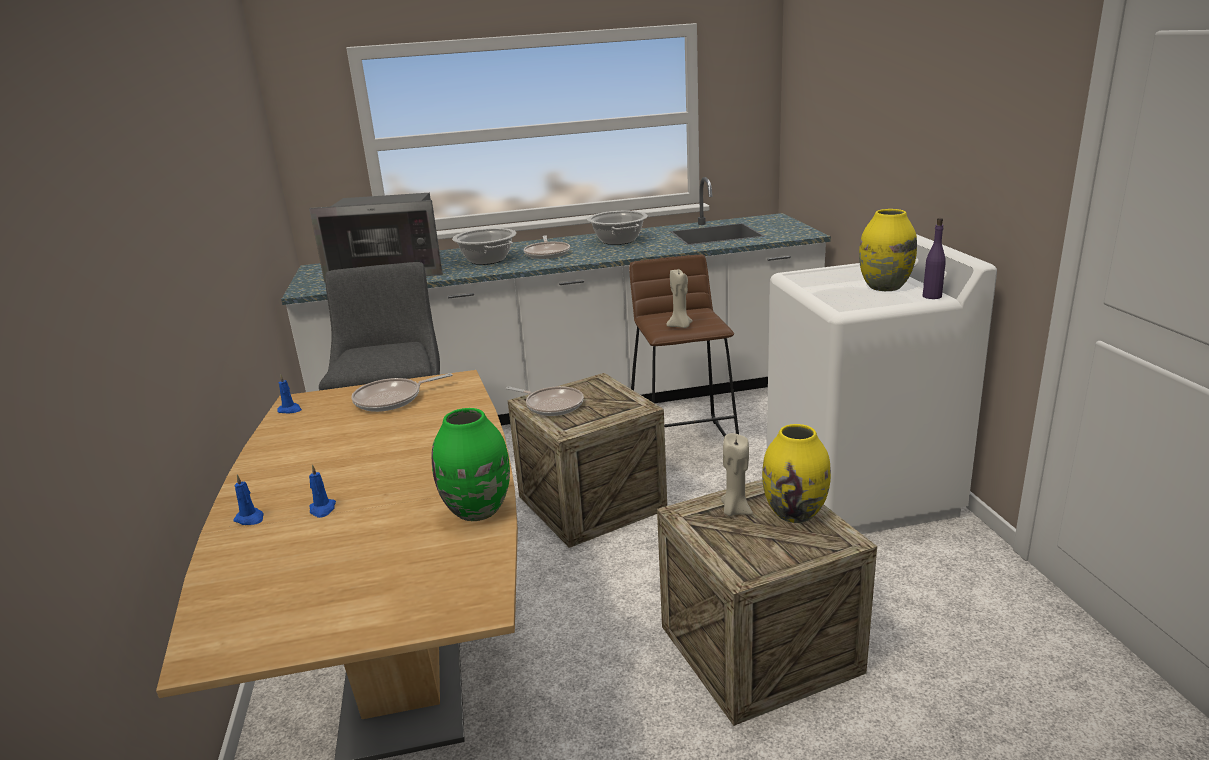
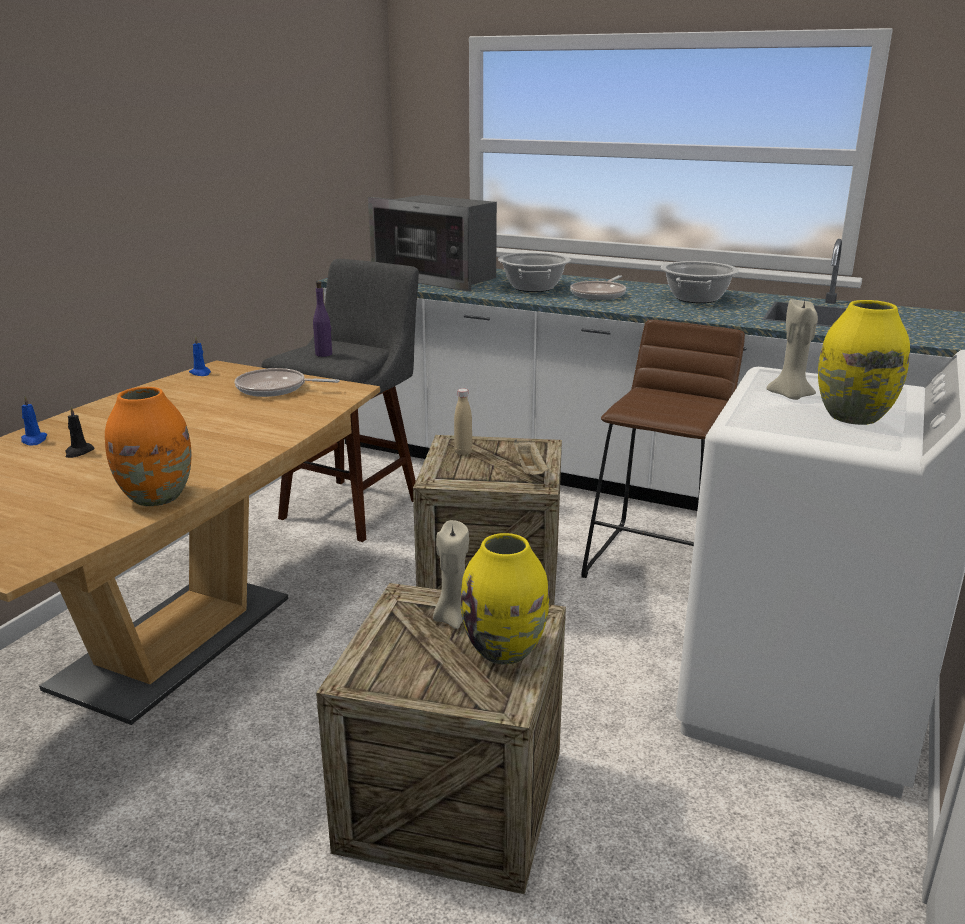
camera: 35 degrees right, 0 degrees up
(322, 509) = (78, 452): blue candle -> black candle
(478, 510) = (157, 497): green vase -> orange vase
(551, 405) = (463, 452): frying pan -> beige bottle
(619, 400) = (530, 470): none -> beige tray
(680, 326) = (654, 409): beige candle -> beige candle (790, 396)
(932, 296) = (891, 445): purple bottle -> purple bottle (324, 354)

